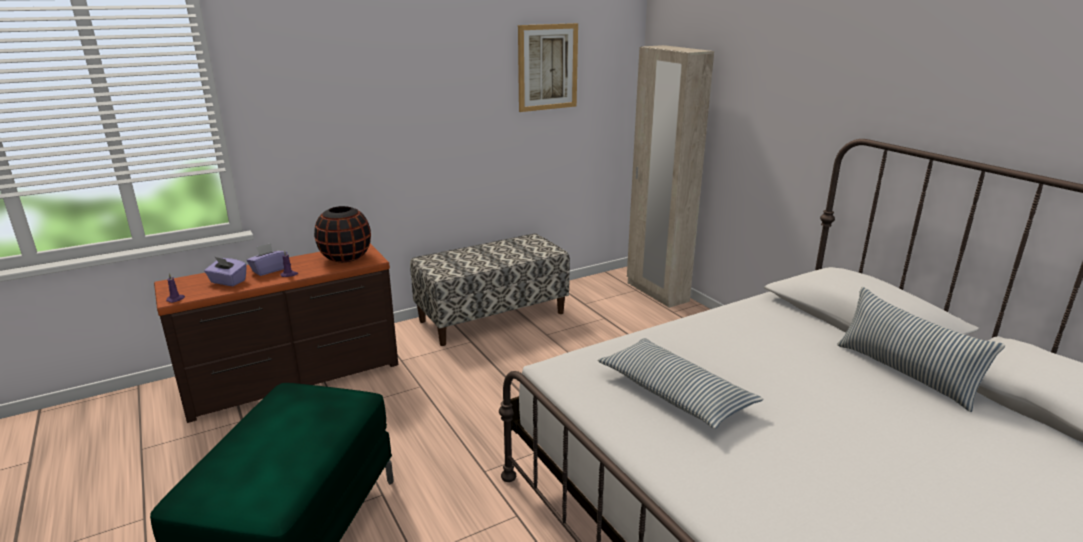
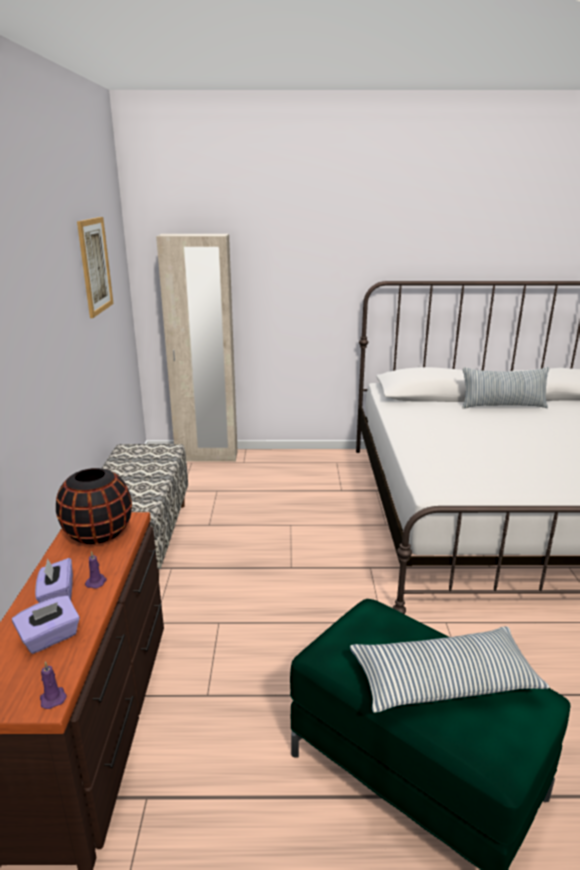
camera: 60 degrees left, 0 degrees up
(674, 394) = (493, 465): pillow -> pillow (443, 681)

